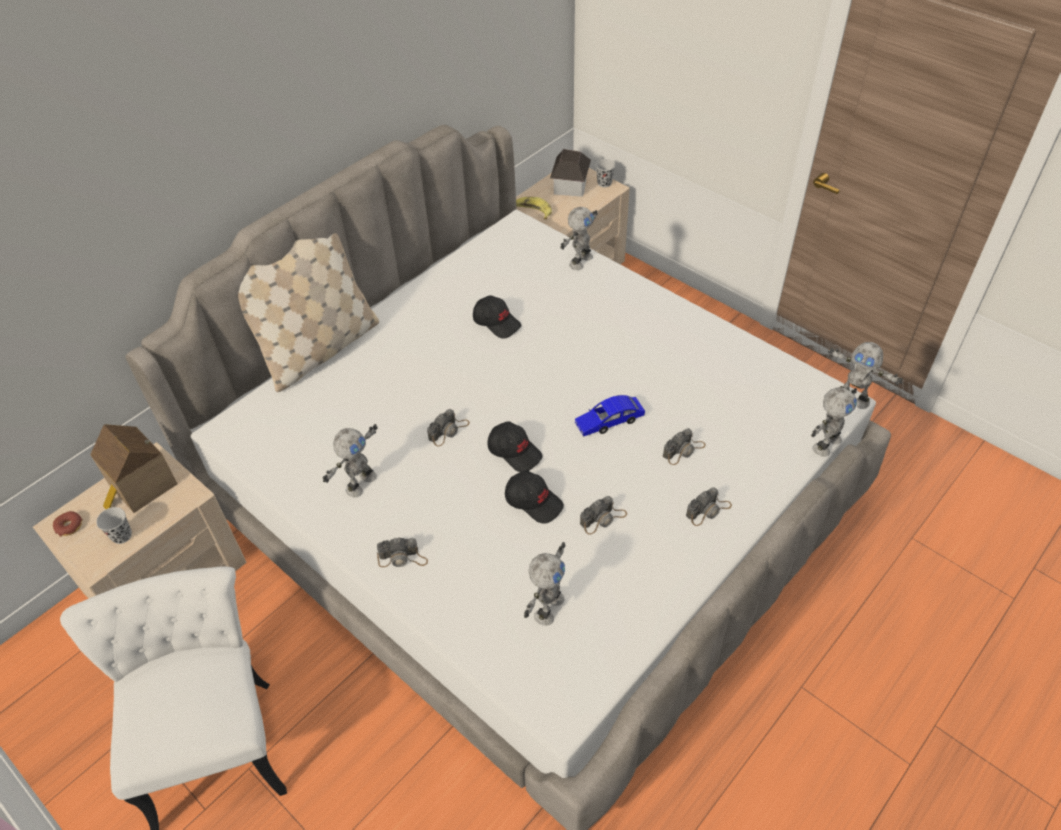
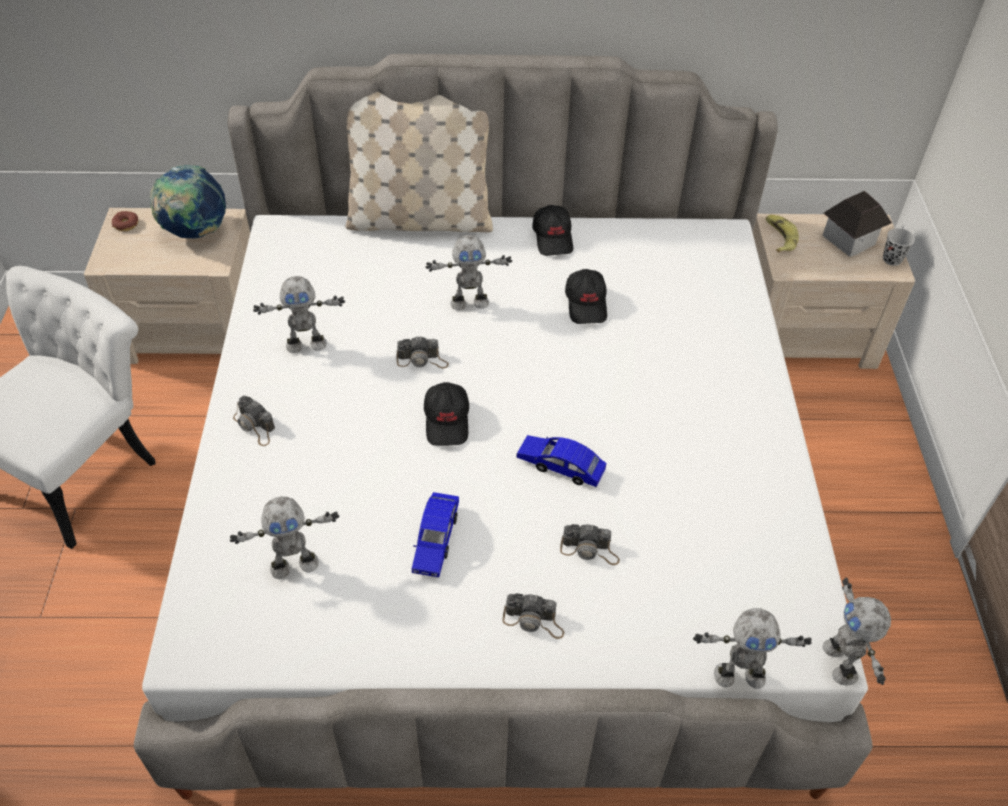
camera: 45 degrees right, 0 degrees up
(122, 536) = (143, 257): black cup -> none
(140, 487) = (196, 232): toy house -> globe
(534, 501) = (404, 474): black cap -> black cap (553, 238)
(579, 261) = (741, 307): toy robot -> toy robot (469, 302)
(603, 519) = (436, 540): camera -> blue toy car

